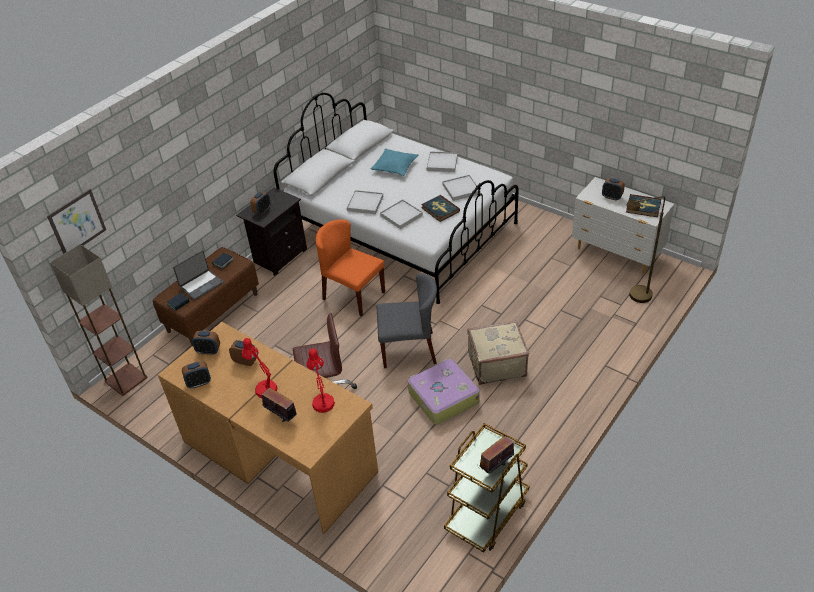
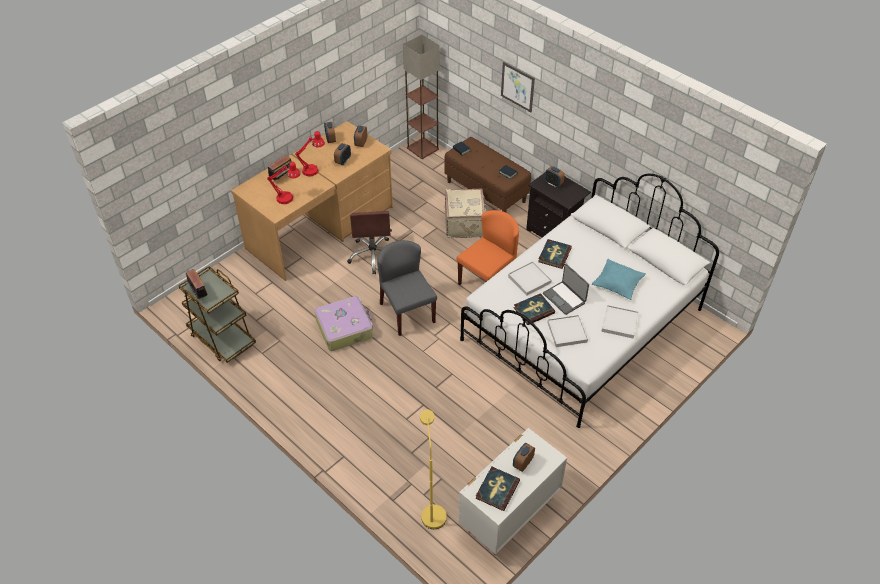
camera: 95 degrees right, 5 degrees up
(77, 223) = (448, 34): picture -> picture (517, 87)
(201, 285) = (481, 161): laptop -> laptop (564, 298)
(365, 204) = (554, 255): white tray -> book
(409, 349) = (407, 312): grey chair -> grey chair turned 150 degrees clockwise
(496, 364) = (371, 371): beige suitcase -> beige suitcase (465, 223)
(634, 297) = (432, 511): brown floor lamp -> yellow floor lamp

